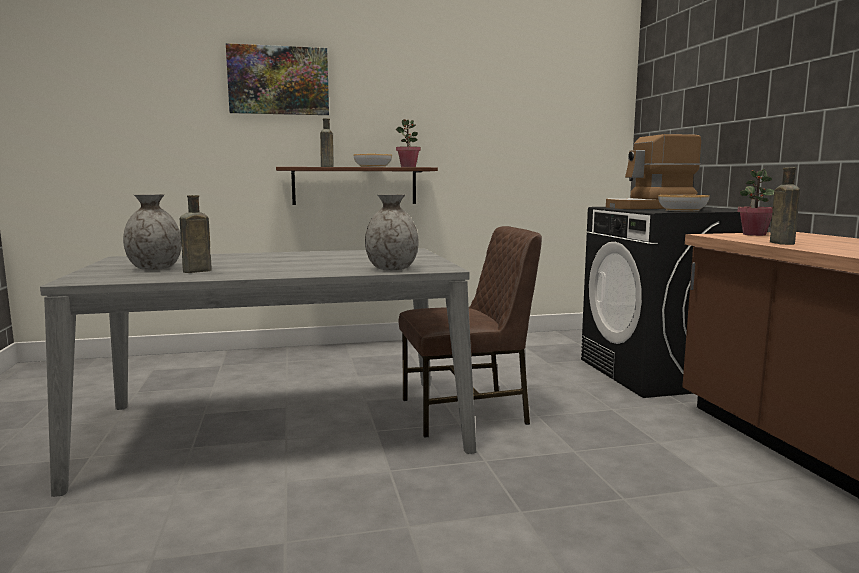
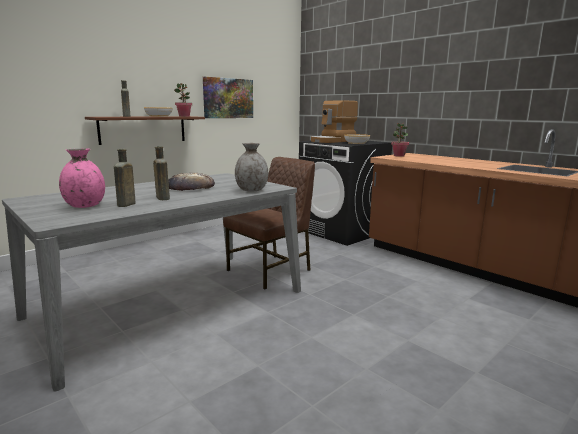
camera: 30 degrees left, 5 degrees up
(154, 268) = (84, 206): grey vase -> pink vase
(278, 80) = (80, 48): picture -> picture (228, 98)
(325, 259) = (190, 187): none -> bread
(780, 243) = (423, 161): brown bottle -> brown bottle (162, 198)

